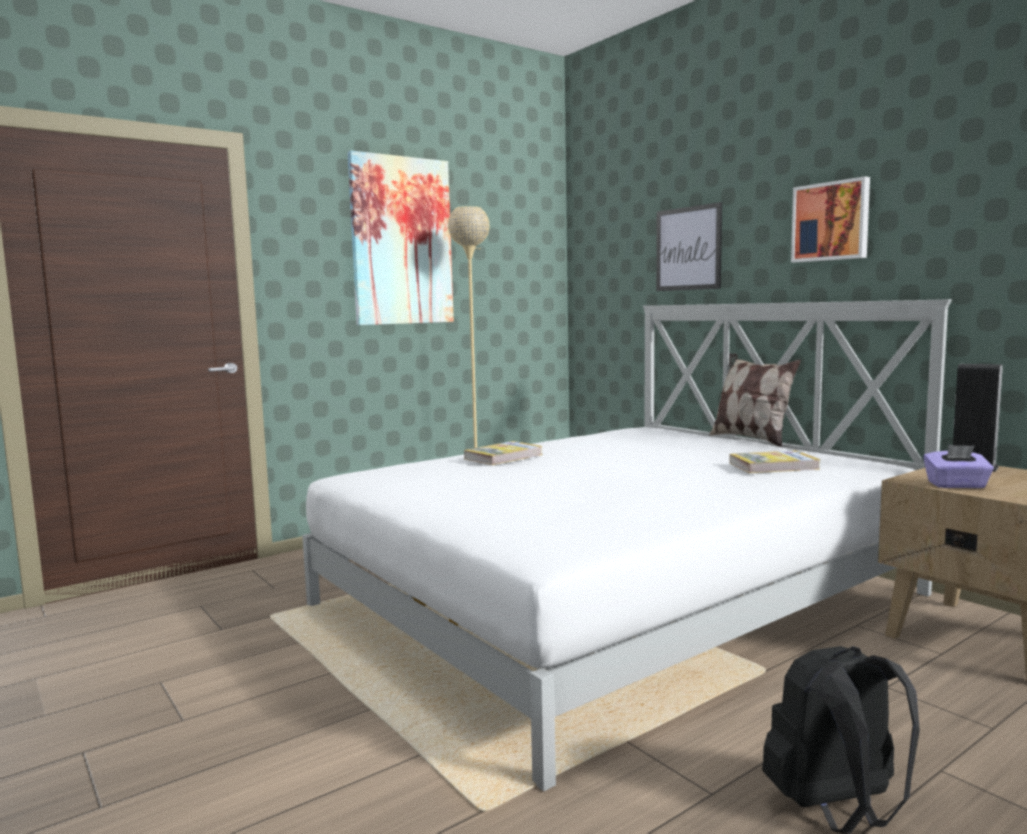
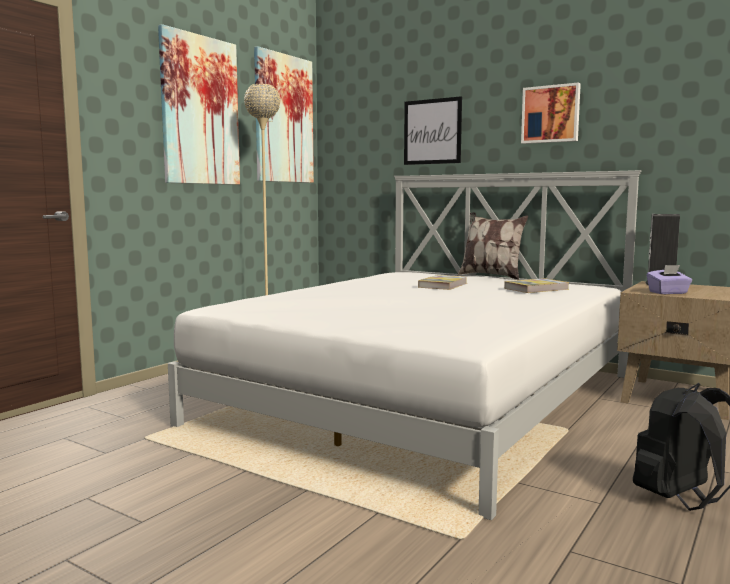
camera: 20 degrees left, 0 degrees up
(503, 457) = (330, 290): book -> book (443, 285)
(517, 240) = (283, 119): none -> picture

